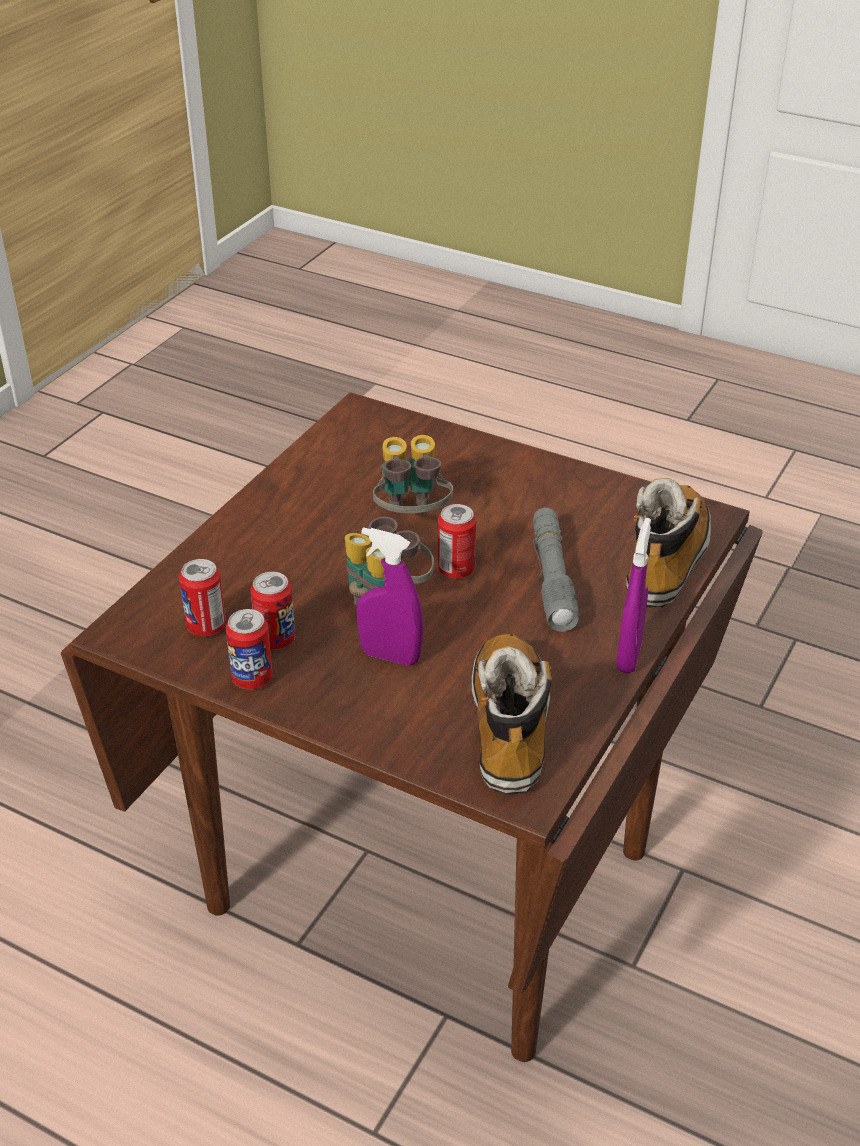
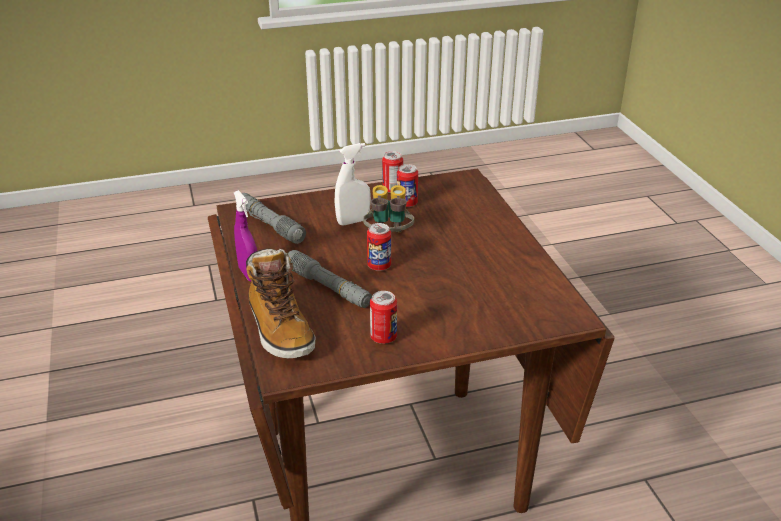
camera: 135 degrees right, 5 degrees down
(206, 627) = (440, 194): can -> can (383, 337)
(390, 656) = (353, 221): purple spray bottle -> white spray bottle
(411, 519) = (438, 276): binoculars -> none
(510, 727) = (270, 224): boot -> grey flashlight

